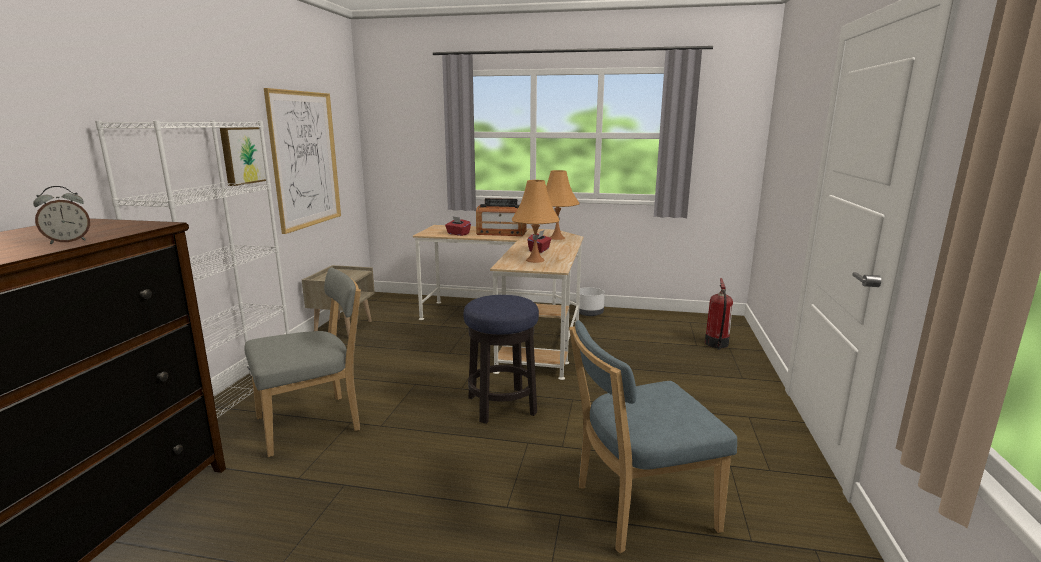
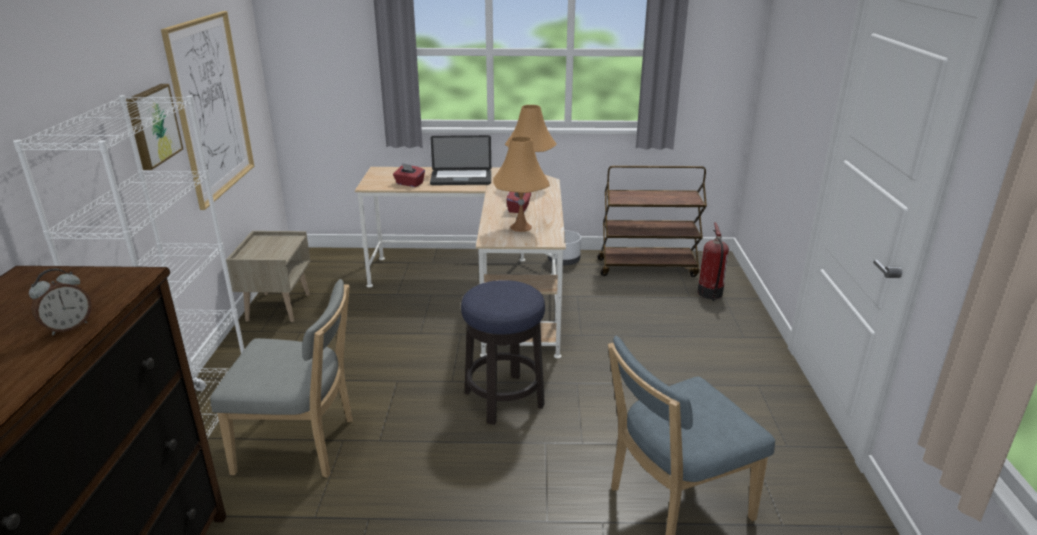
camera: 10 degrees left, 10 degrees up
(314, 423) = (301, 446): grey chair -> grey chair turned 45 degrees clockwise
(501, 233) = (461, 179): radio -> laptop
(662, 322) = (647, 267): none -> brown cart

